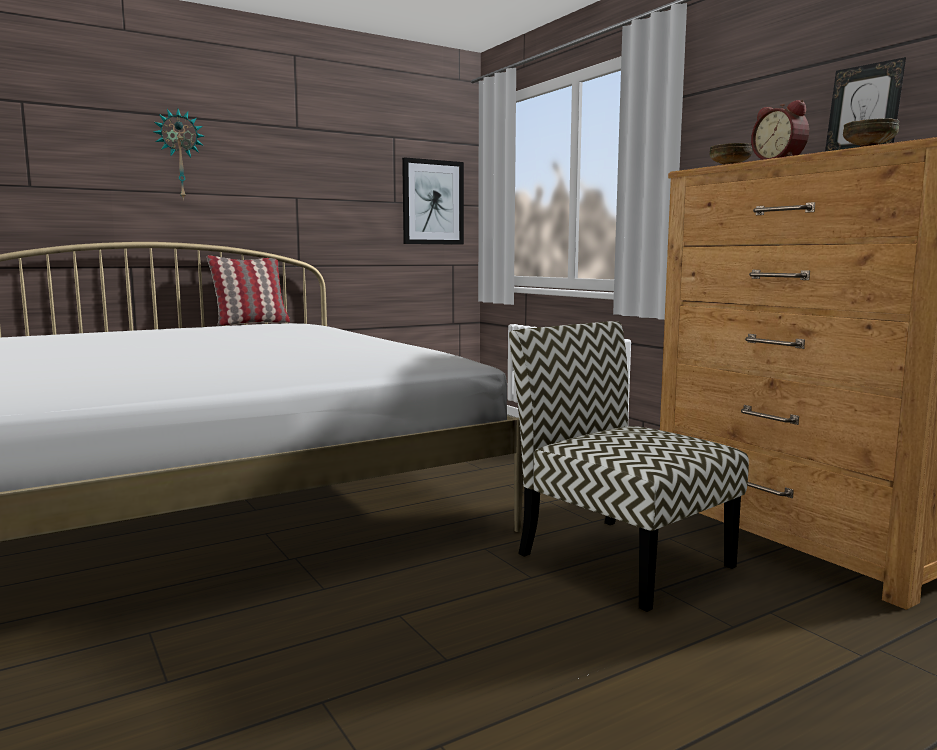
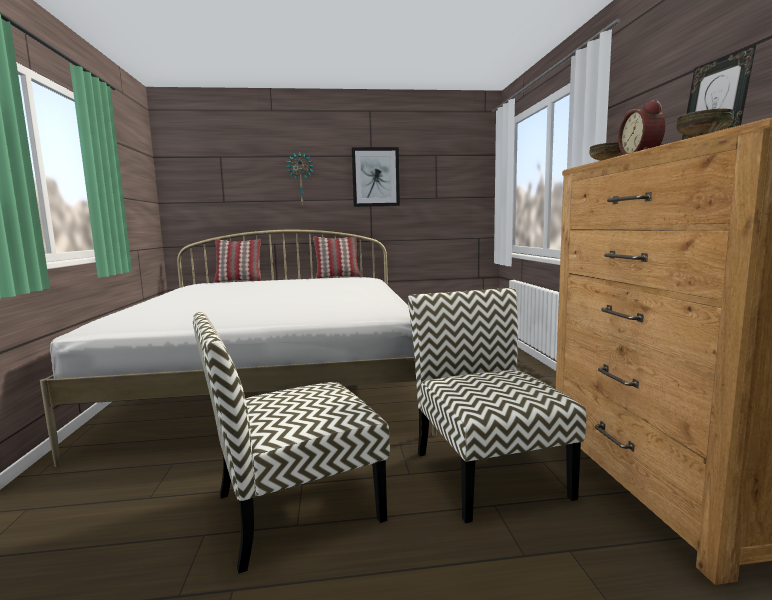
camera: 25 degrees right, 0 degrees up
(70, 332) = (239, 281): none -> pillow
(423, 643) = (295, 508): none -> chair
(433, 202) = (463, 196): picture -> picture (375, 177)

